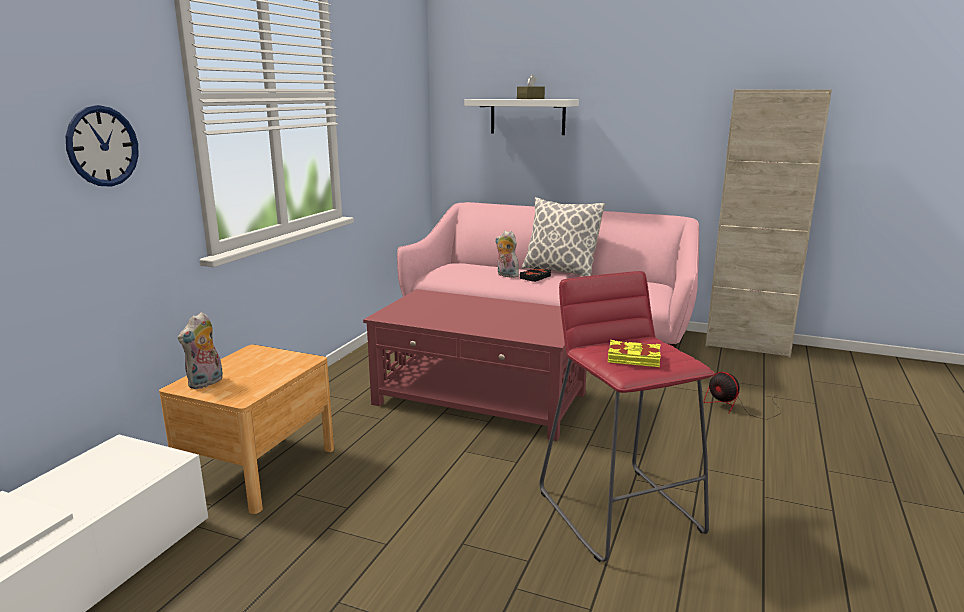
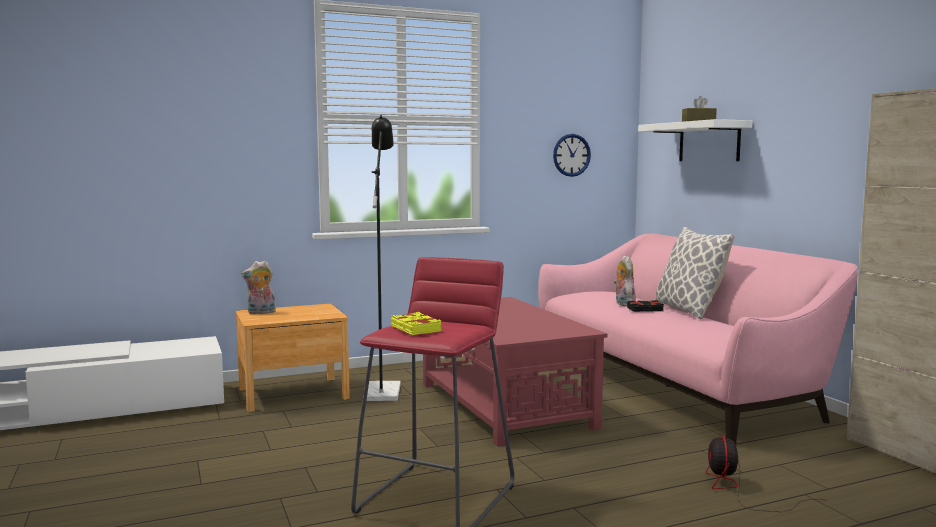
camera: 45 degrees right, 10 degrees down
(102, 146) = (239, 145): wall clock -> wall clock (571, 155)
(343, 424) = (382, 389): none -> black floor lamp

